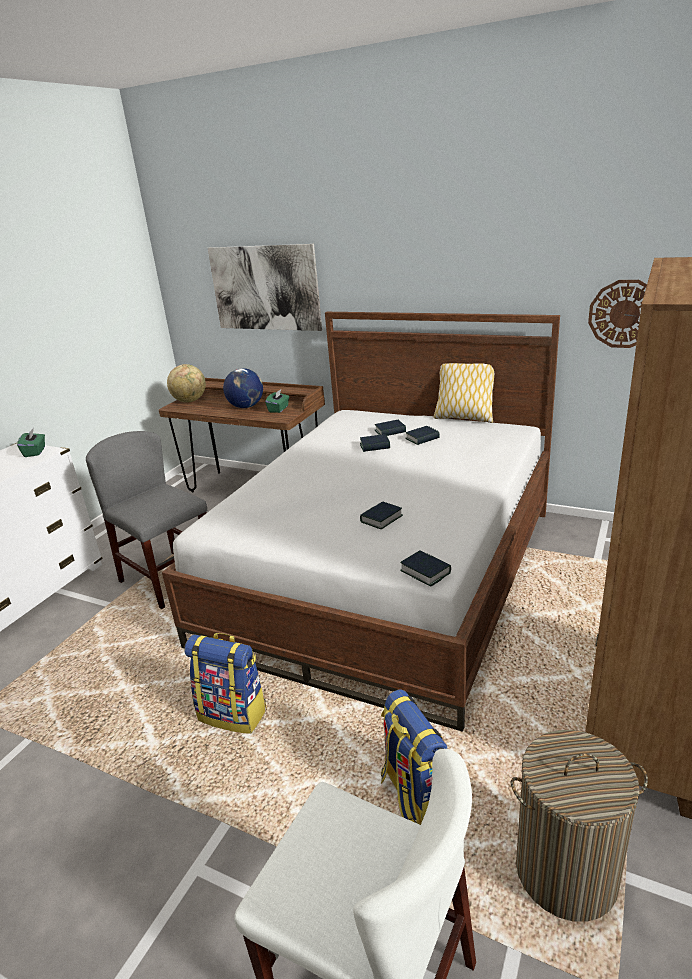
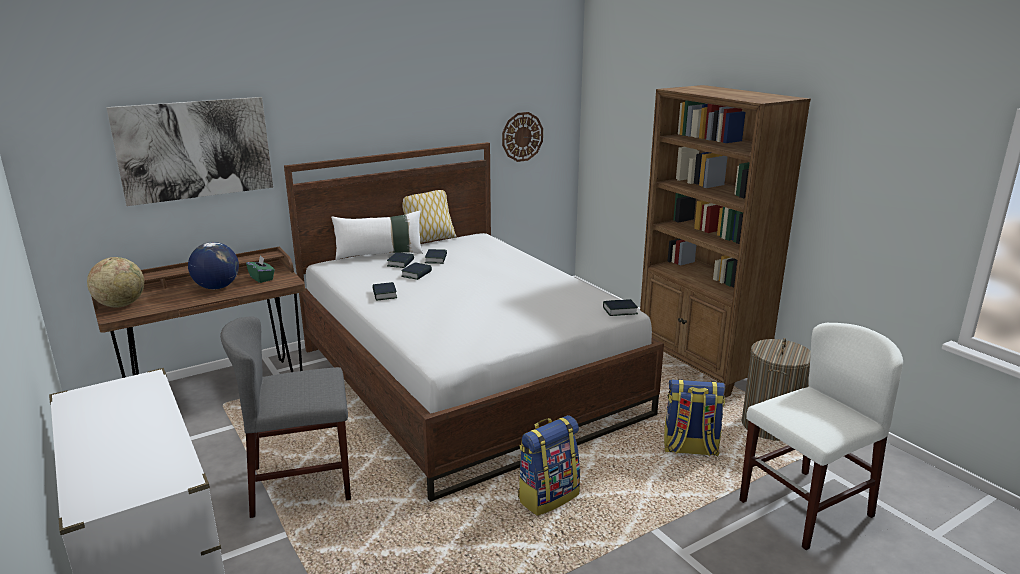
camera: 60 degrees left, 5 degrees down
(35, 452) = (124, 387): green tissue box -> none
(381, 519) = (535, 303): book -> book (384, 294)
(396, 418) = (379, 254): none -> white pillow

